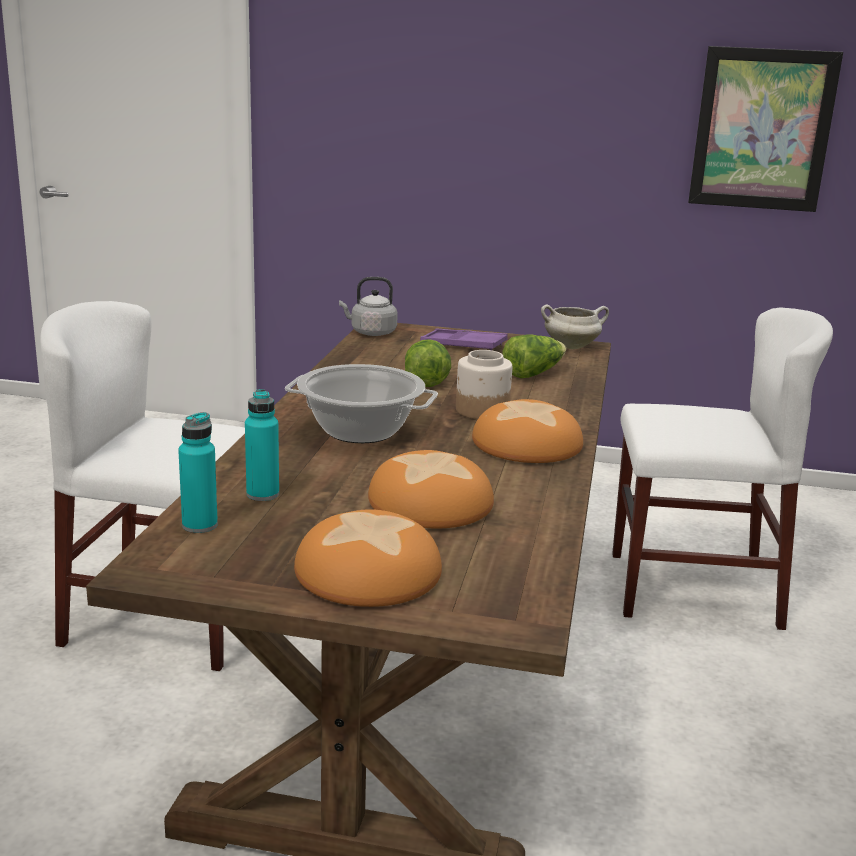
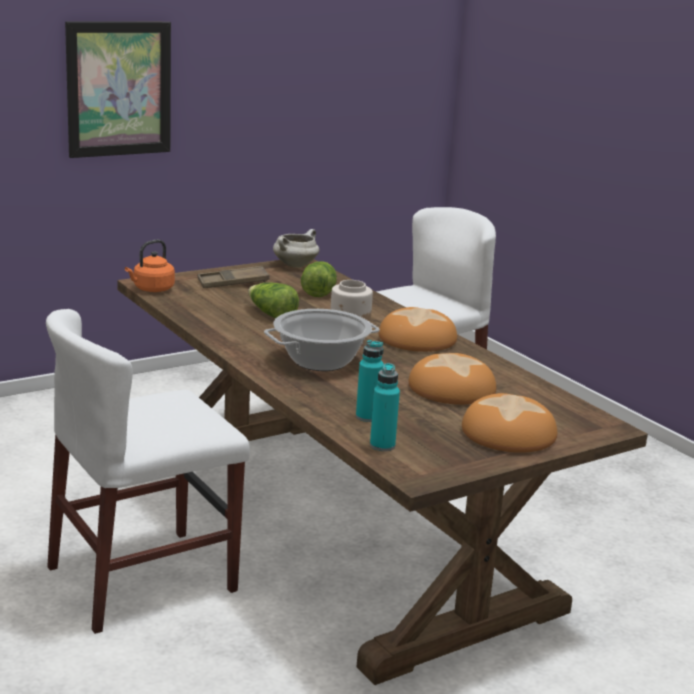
camera: 45 degrees left, 0 degrees up
(371, 333) = (152, 289): grey kettle -> orange kettle
(463, 345) = (233, 283): purple tray -> brown tray
(762, 130) = (326, 72): picture -> picture (119, 89)

